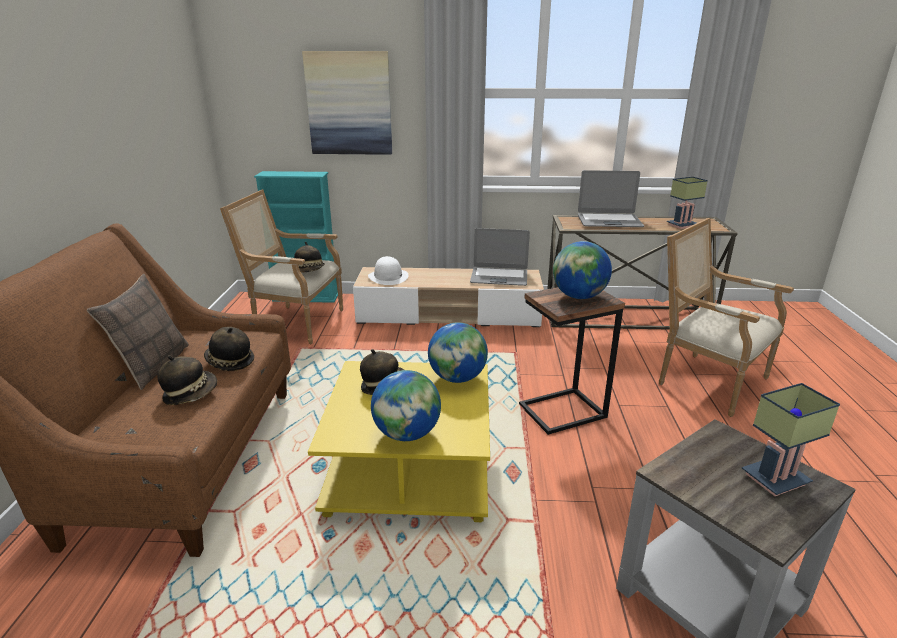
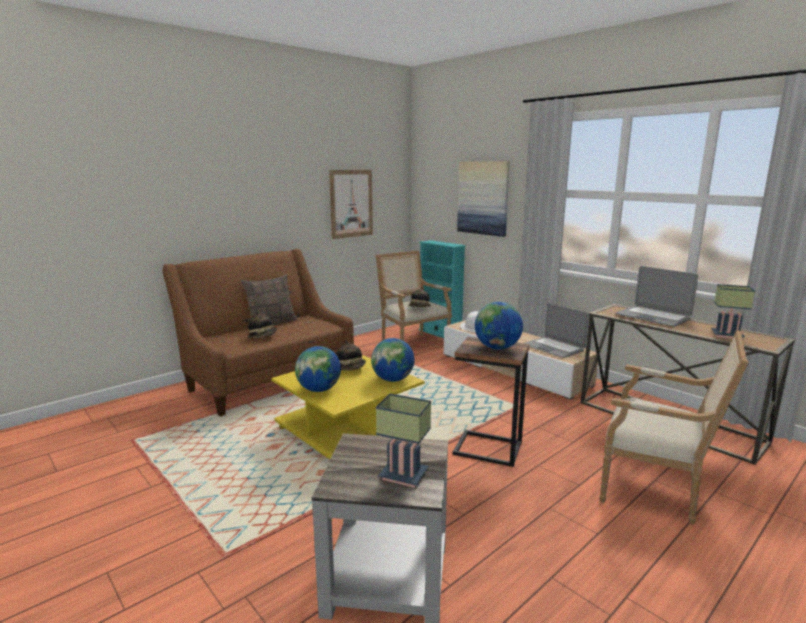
camera: 45 degrees right, 10 degrees down
(152, 128) = (351, 203): none -> picture
(229, 362) = (298, 331): hat -> none
(706, 380) = (656, 489): armchair -> armchair turned 120 degrees clockwise

